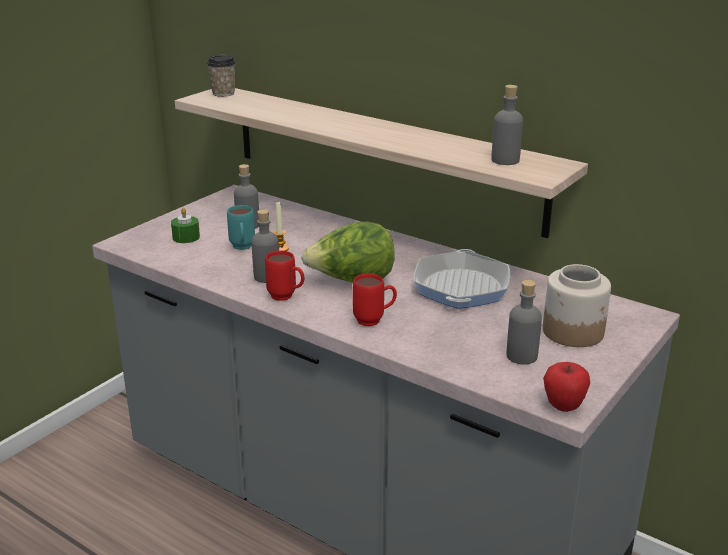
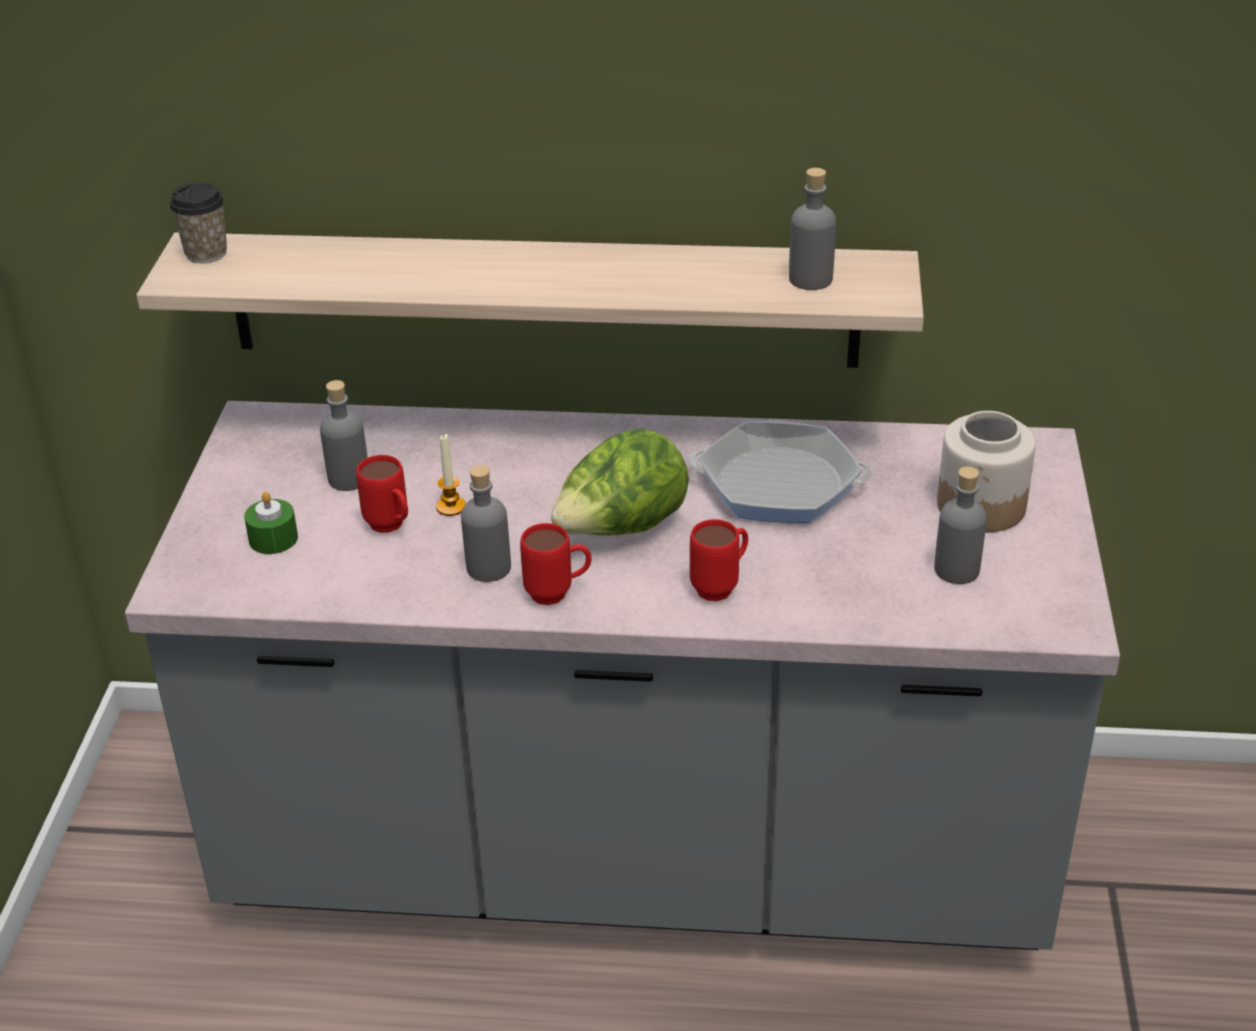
camera: 30 degrees left, 10 degrees up
(242, 248) = (391, 528): turquoise mug -> red mug
(461, 287) = (779, 484): frying pan -> frying pan turned 120 degrees clockwise
(563, 406) = (1069, 626): apple -> none

